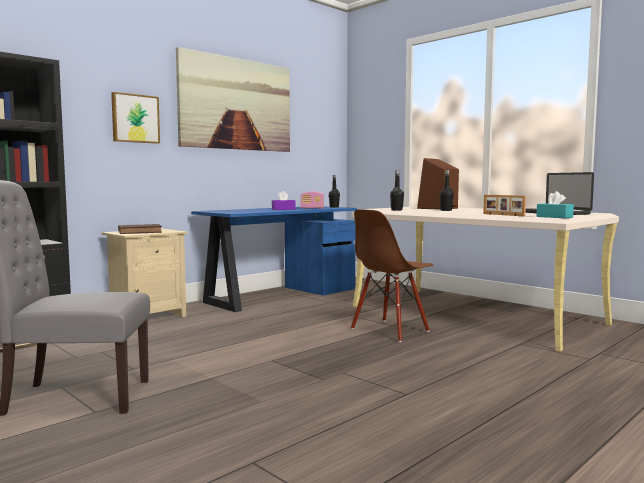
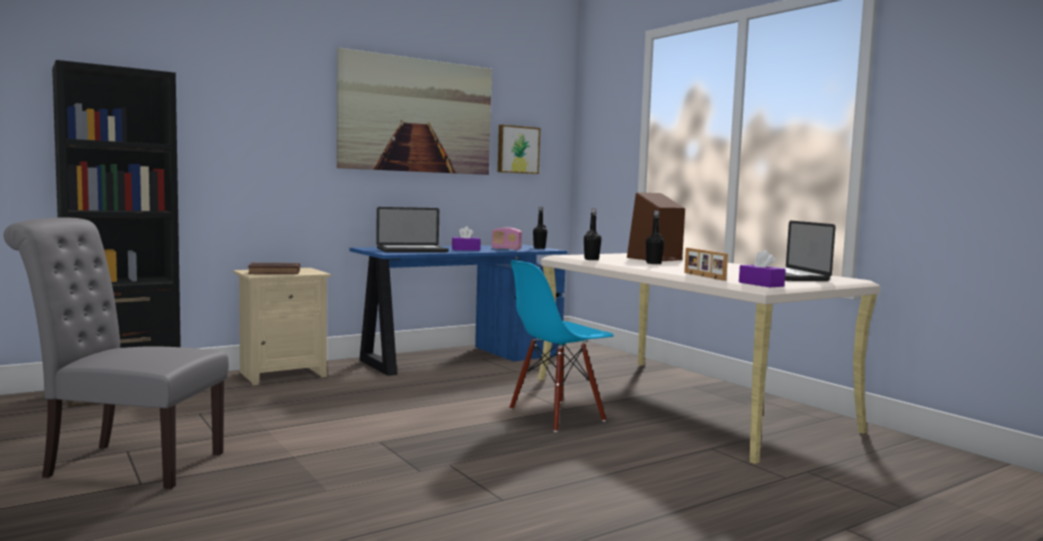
camera: 10 degrees right, 0 degrees up
(135, 118) = (281, 135): picture -> picture (517, 149)
(245, 211) = (412, 250): none -> laptop
(390, 330) = (556, 415): brown chair -> blue chair
(554, 217) = (761, 284): turquoise tissue box -> purple tissue box

